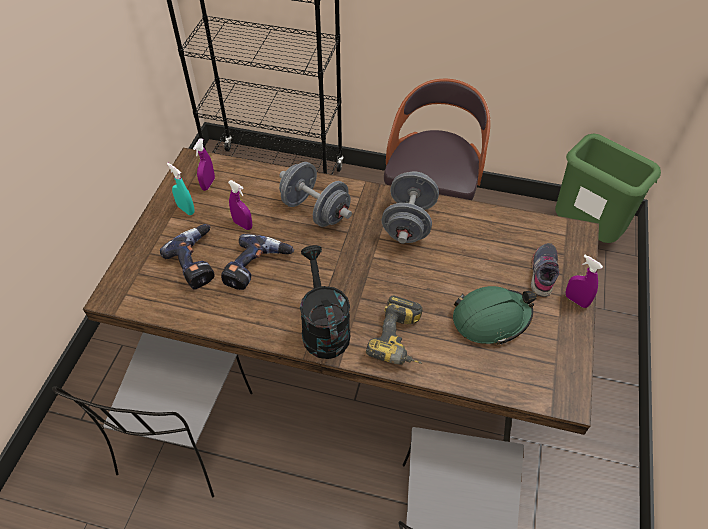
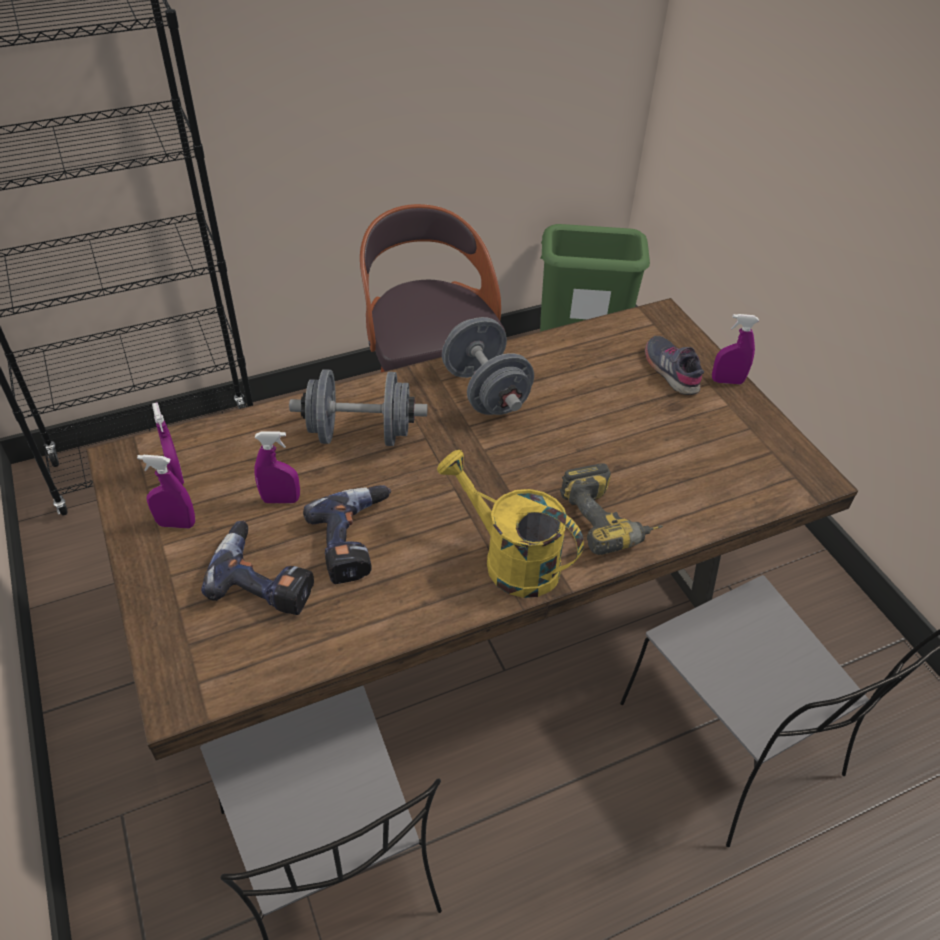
camera: 40 degrees left, 5 degrees down
(186, 209) = (176, 524): turquoise spray bottle -> purple spray bottle
(323, 327) = (510, 559): black watering can -> yellow watering can
(491, 319) = (671, 444): green hard hat -> none

